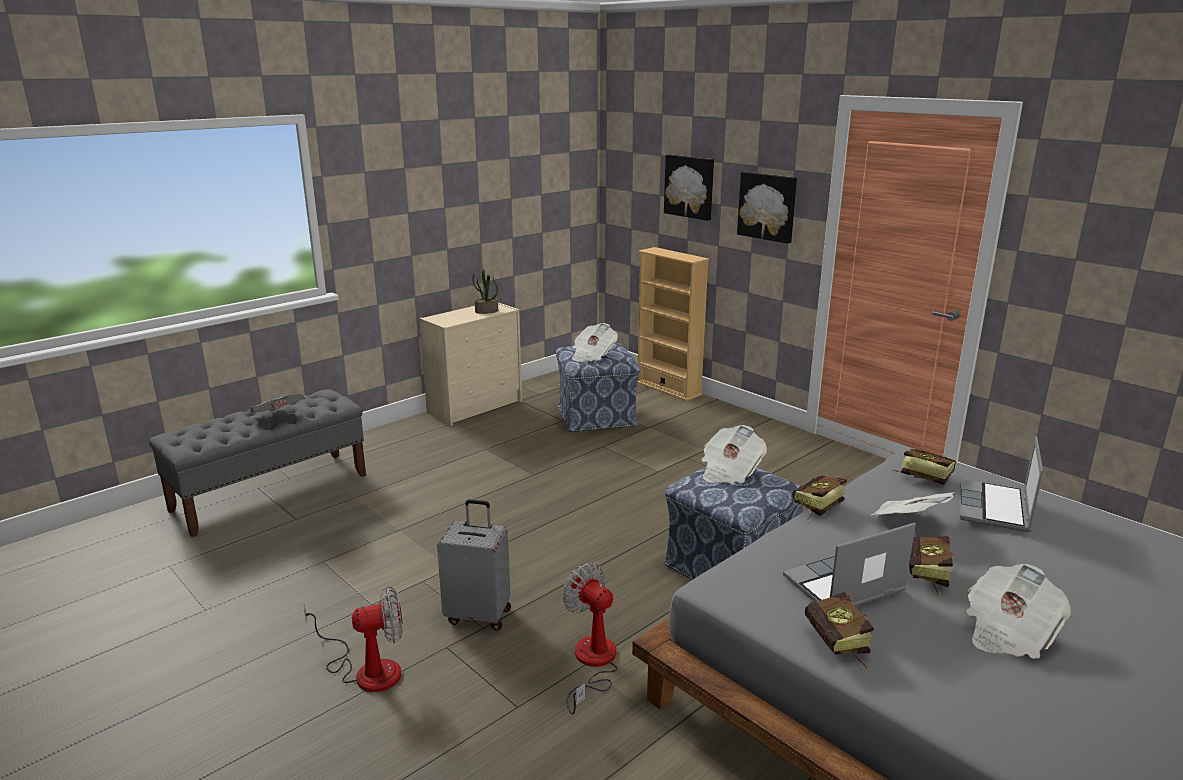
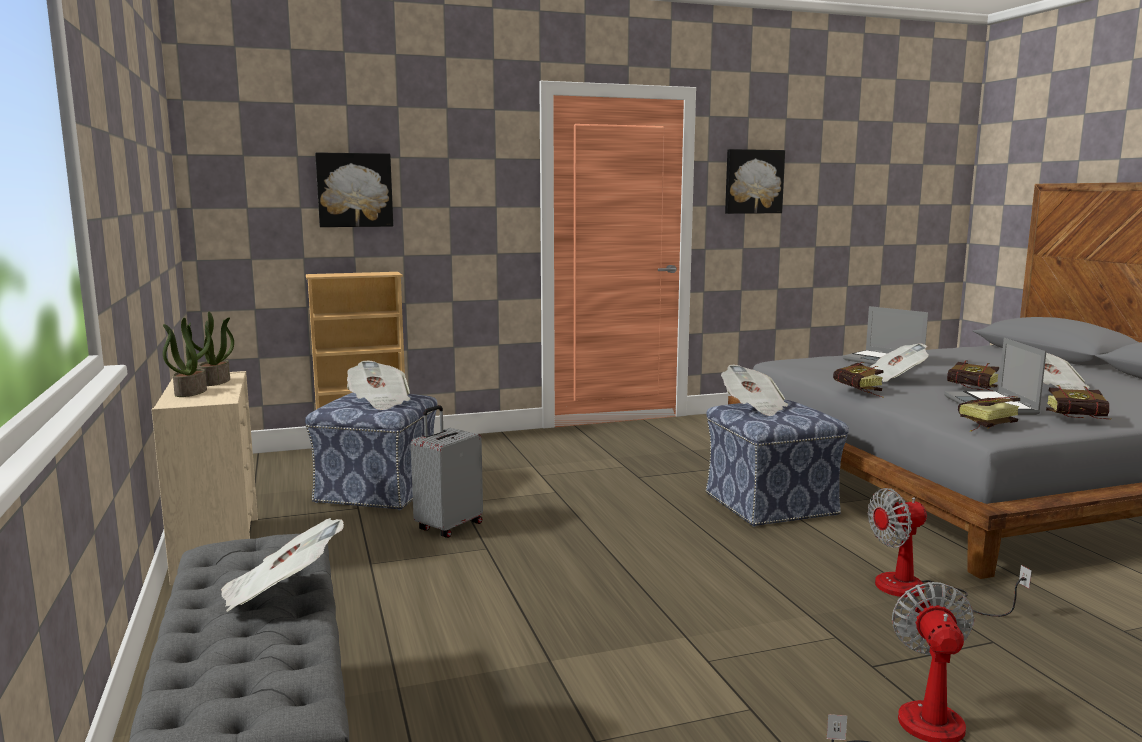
camera: 65 degrees left, 10 degrees down
(459, 314) = (190, 392): none -> potted plant
(479, 615) = (808, 635): grey suitcase -> grey suitcase (448, 527)
(768, 206) = (469, 200): picture -> picture (753, 181)
(920, 475) = (822, 363): book -> book (983, 426)

